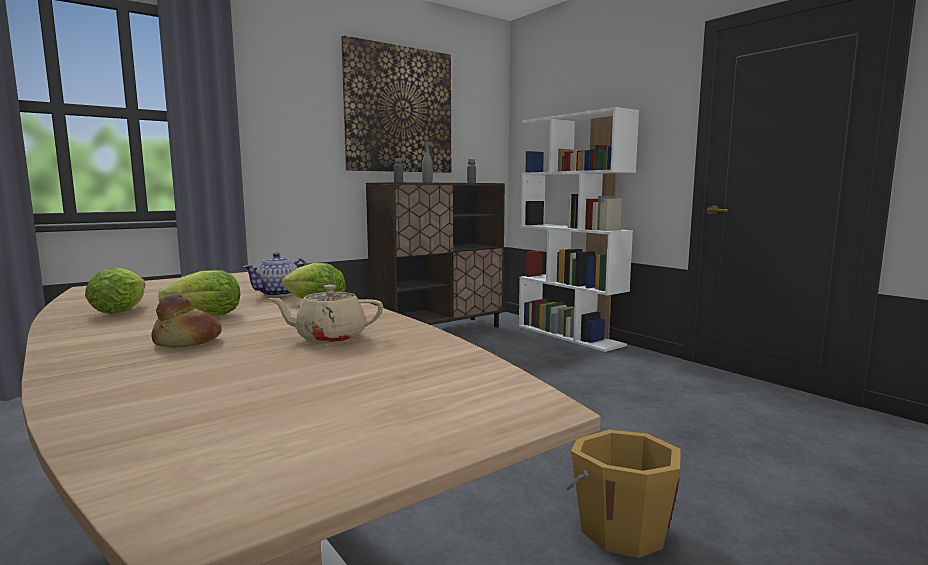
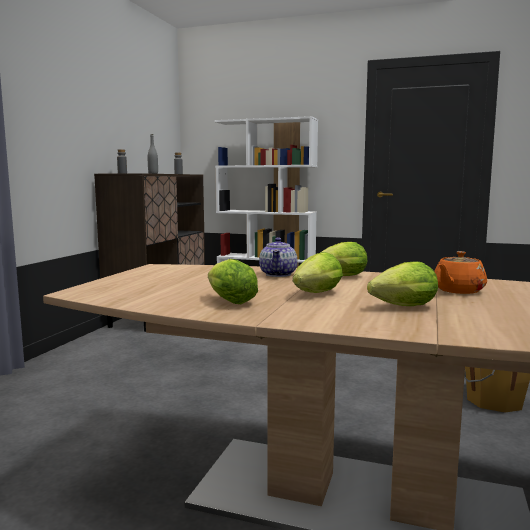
camera: 35 degrees left, 0 degrees up
(187, 342) = (400, 307): bread -> lettuce
(329, 338) = (457, 290): beige teapot -> orange teapot
(399, 110) = (113, 102): picture -> none

